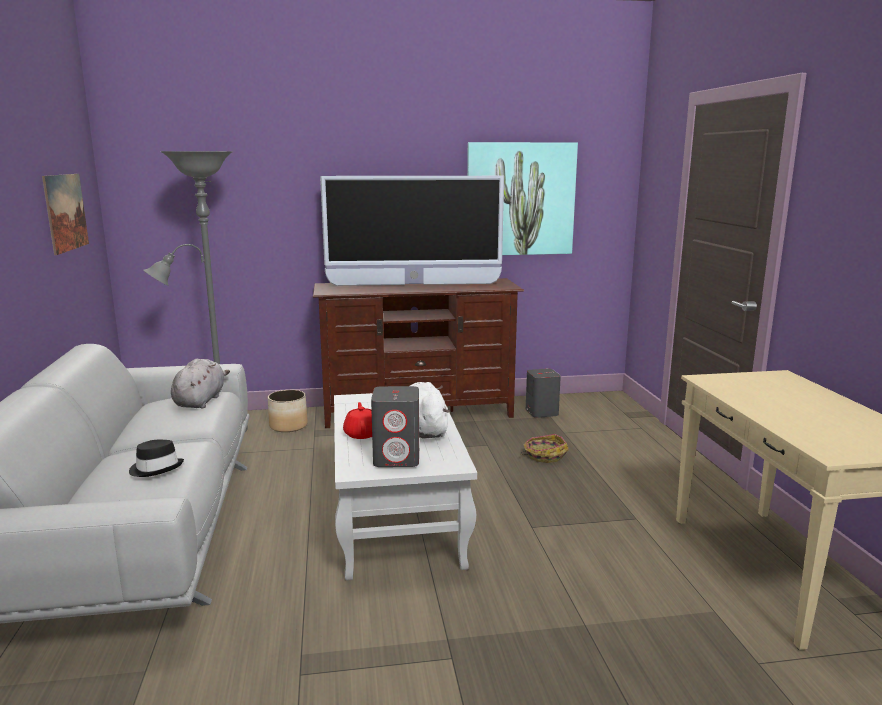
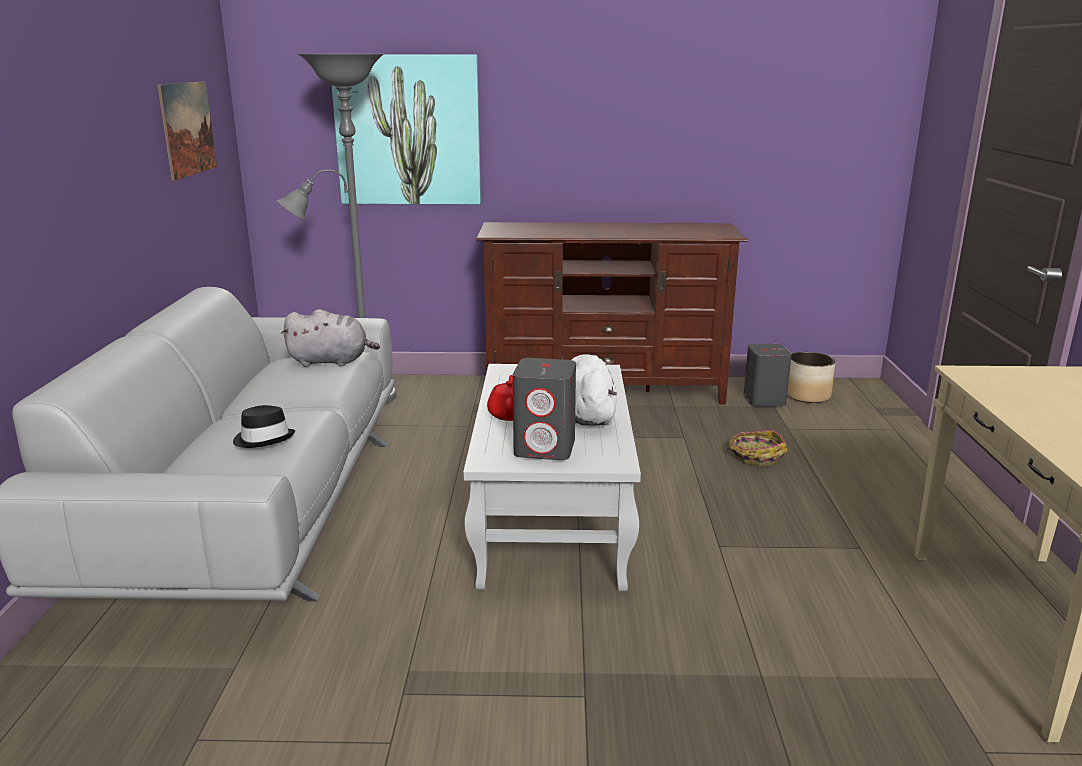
camera: 10 degrees right, 5 degrees up
(200, 401) = (331, 361): grey plush toy -> grey plush toy turned 75 degrees clockwise
(289, 426) = (445, 397): planter -> planter (807, 395)
(414, 284) = (606, 228): television -> none
(520, 199) = (754, 118): picture -> picture (408, 130)

